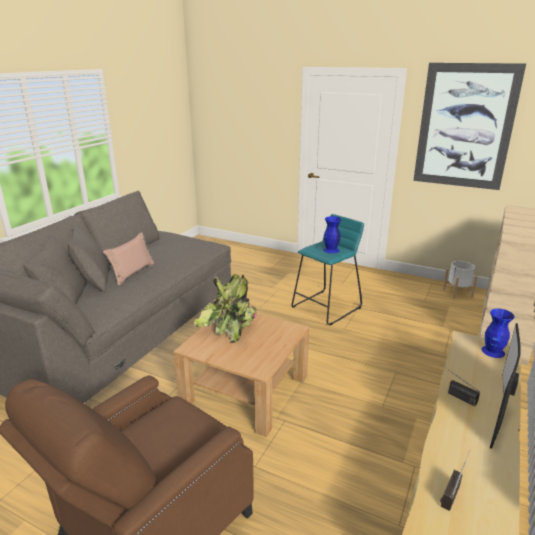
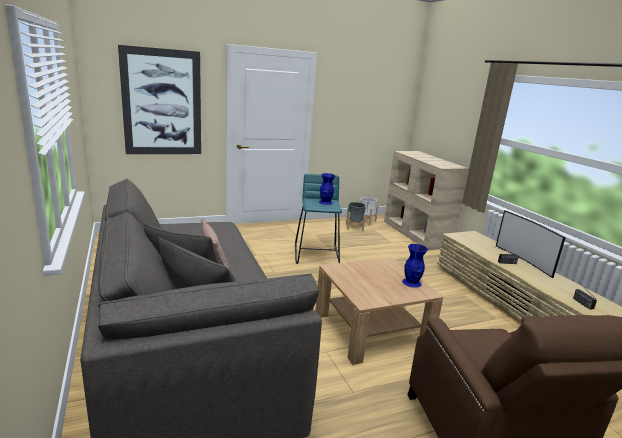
camera: 50 degrees left, 5 degrees down
(230, 327) = (355, 277): potted plant -> none
(427, 295) = (354, 227): none -> grey planter
(464, 127) = (357, 98): picture -> picture (162, 103)
(493, 351) = (473, 237): blue vase -> blue vase (412, 283)

